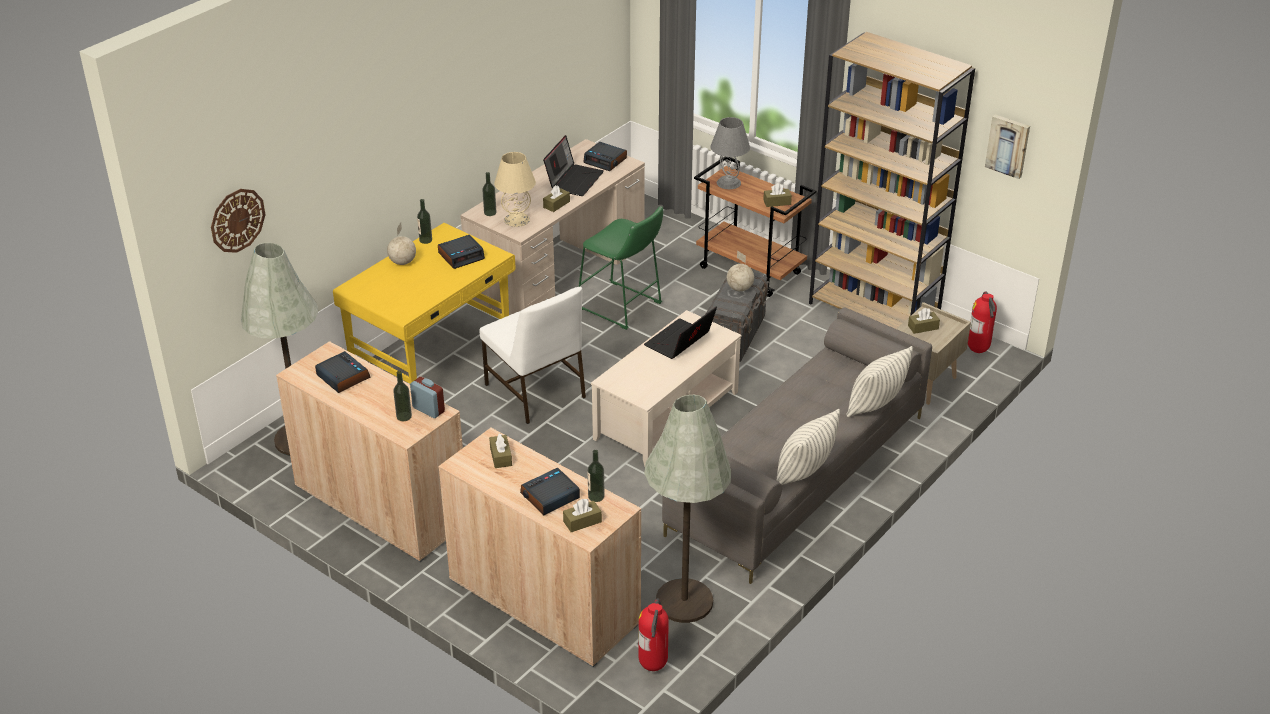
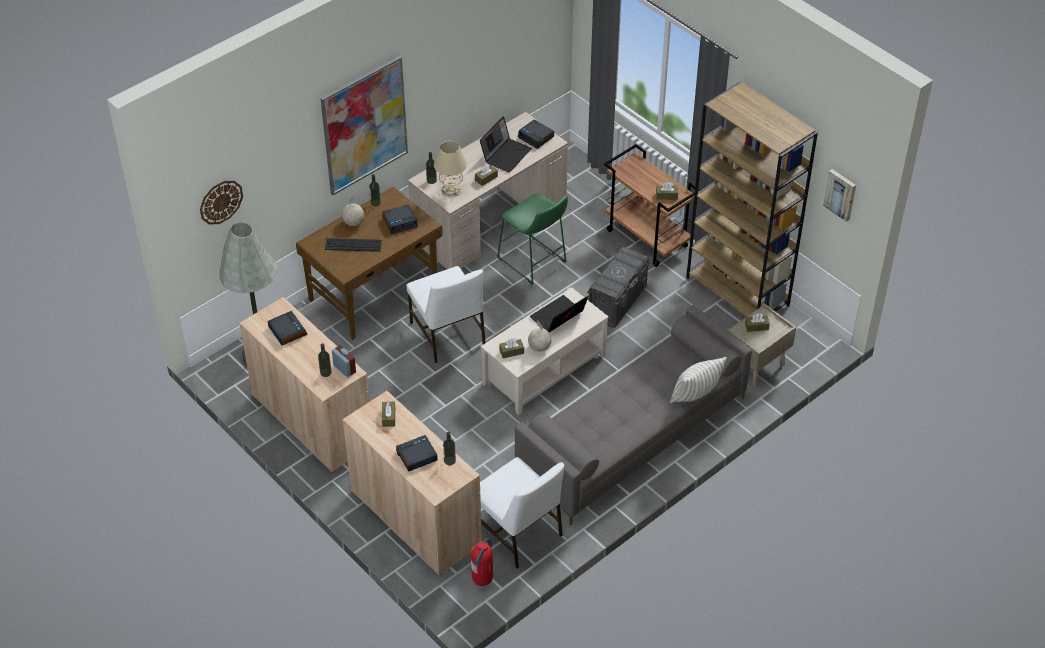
camera: 10 degrees right, 10 degrees up
(407, 284) = (353, 245): none -> keyboard
(408, 132) = (364, 125): none -> picture
(433, 360) = (374, 294): yellow desk -> brown desk
(582, 521) = (435, 480): brown tissue box -> brown tissue box (511, 352)
(684, 601) = (518, 532): grey floor lamp -> white chair
(729, 183) = (633, 170): grey table lamp -> none
(739, 288) = (622, 268): globe -> globe (539, 347)
(804, 472) = (622, 448): pillow -> none
(978, 350) = (811, 341): fire extinguisher -> none

